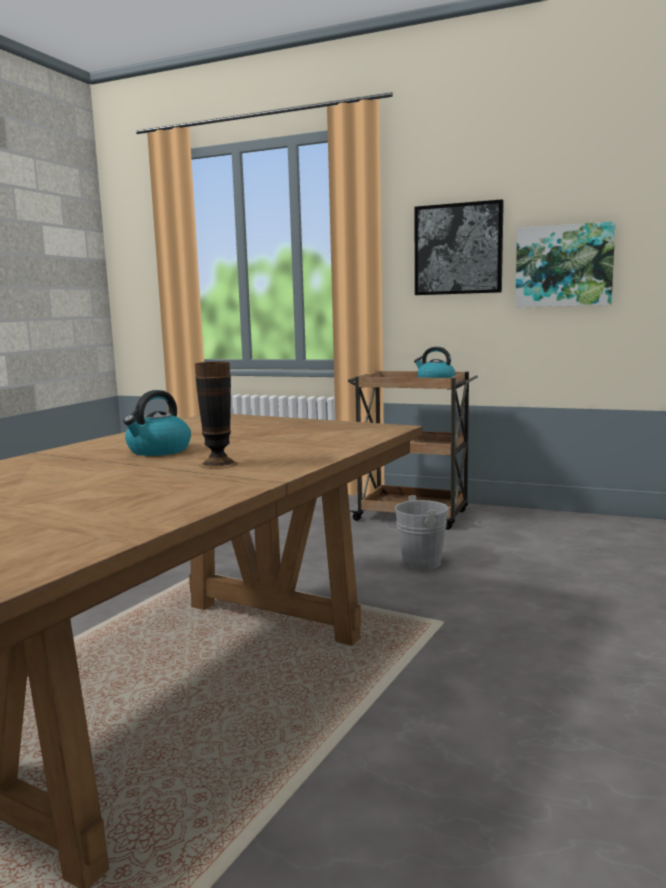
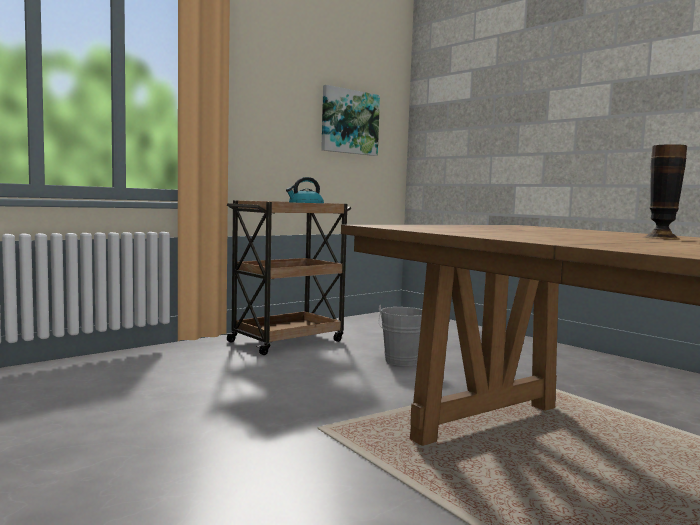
camera: 65 degrees left, 5 degrees down
(158, 451) = (584, 237): kettle -> none
(458, 249) = (281, 92): picture -> none

